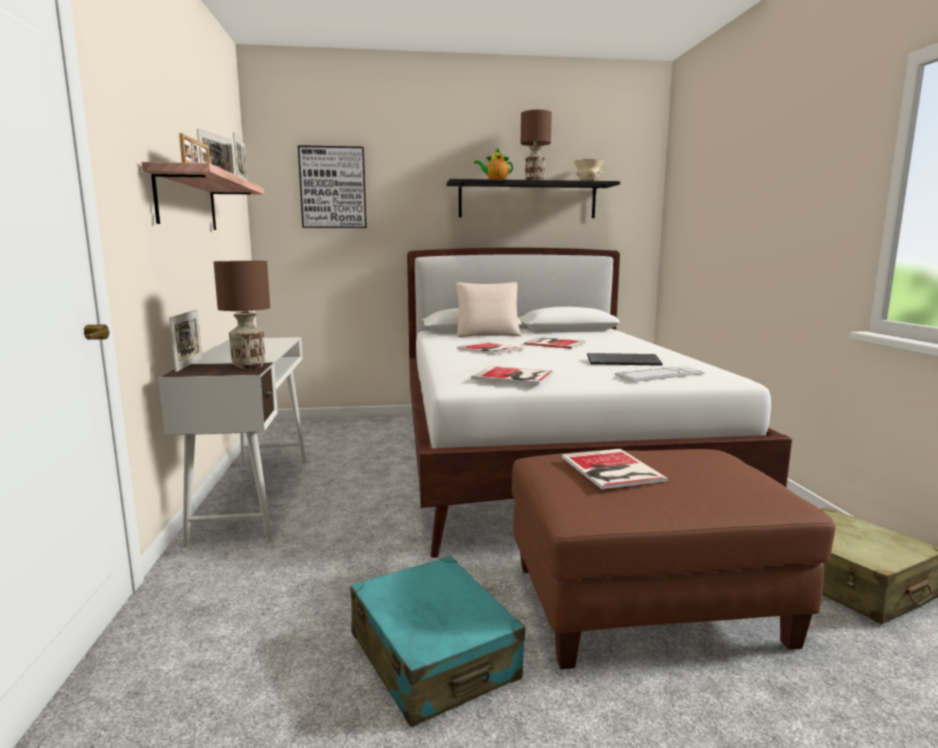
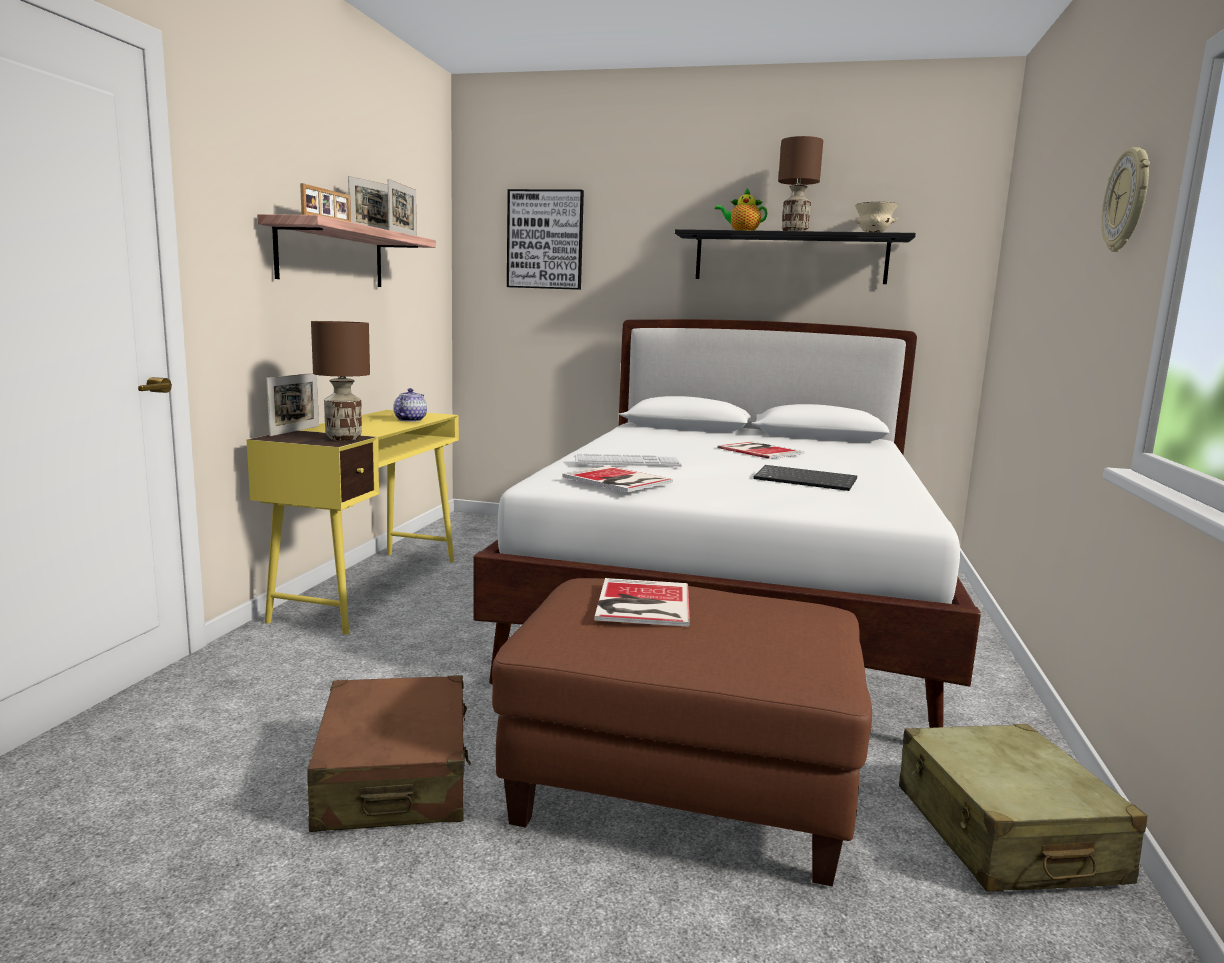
camera: 20 degrees right, 0 degrees up
(254, 496) = (371, 587): white desk -> yellow desk
(272, 345) = (410, 420): none -> teapot
(433, 656) = (394, 777): turquoise suitcase -> brown suitcase
(487, 334) = (699, 432): beige pillow -> none
(490, 349) = (661, 449): book -> none
(659, 375) = (815, 500): keyboard -> keyboard (627, 462)
(828, 157) = (1128, 200): none -> wall clock

